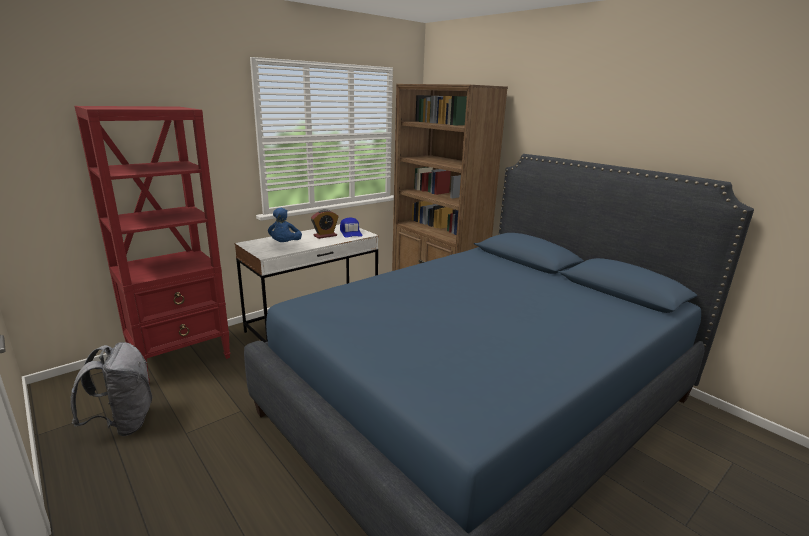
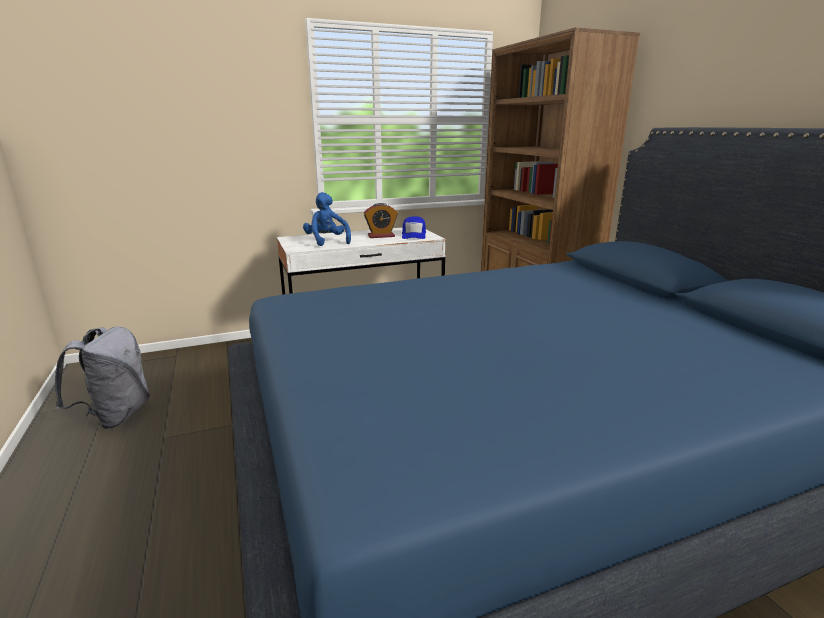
camera: 20 degrees right, 0 degrees up
(181, 357) = (211, 359): red bookcase -> none
(285, 245) = (327, 241): blue plush toy -> blue plush toy turned 135 degrees clockwise

